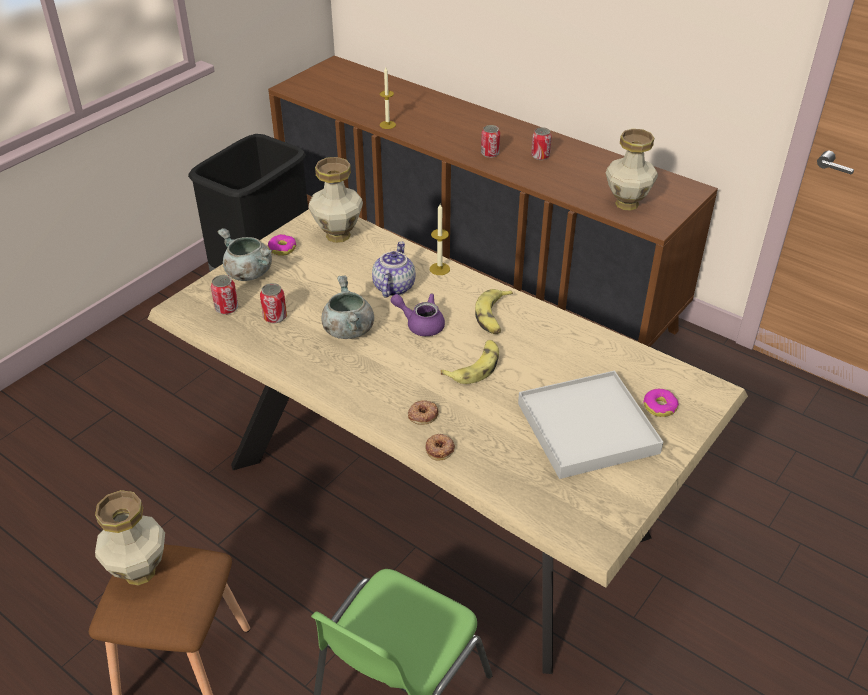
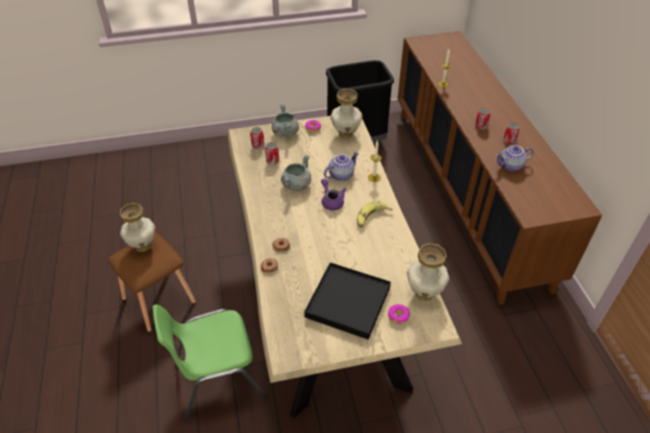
camera: 40 degrees right, 5 degrees up
(474, 367) = (331, 237): banana -> none
(574, 182) = (511, 166): none -> teapot
(586, 428) = (348, 302): white tray -> black tray
(626, 203) = (527, 194): vase -> vase (424, 293)

